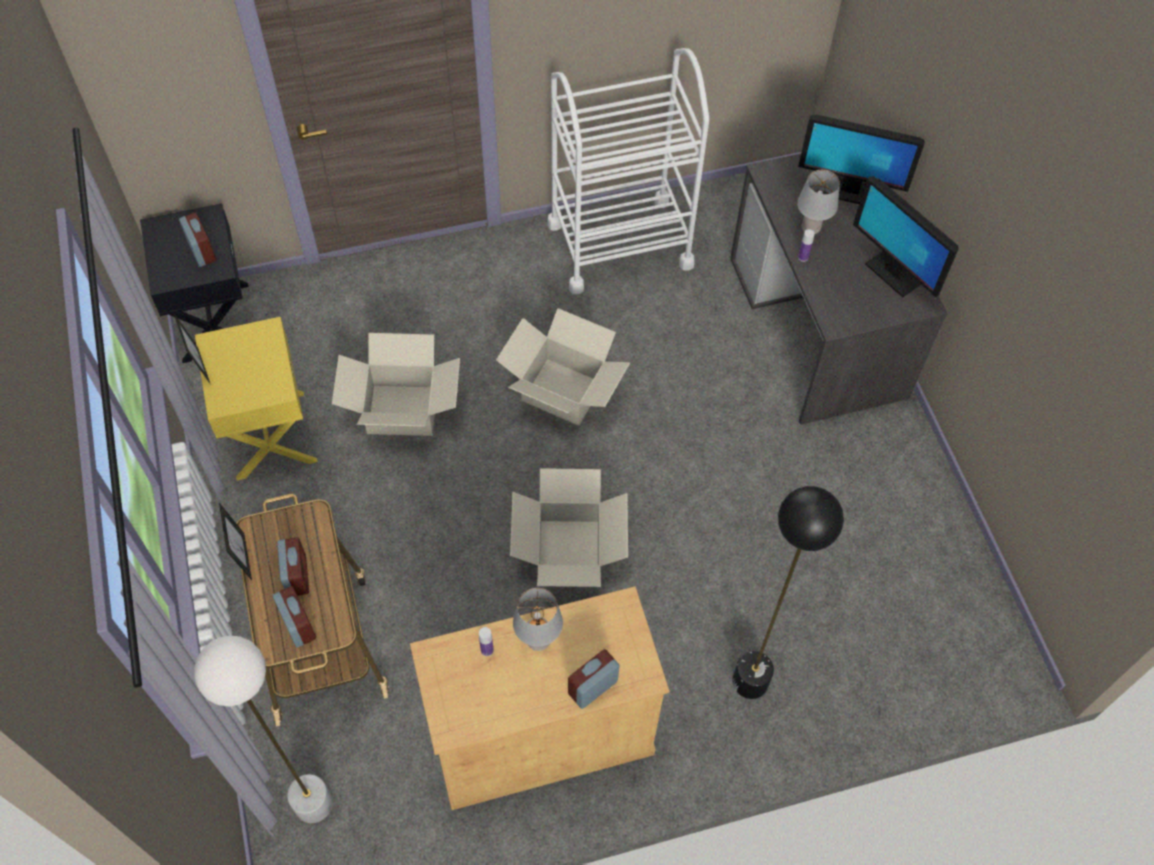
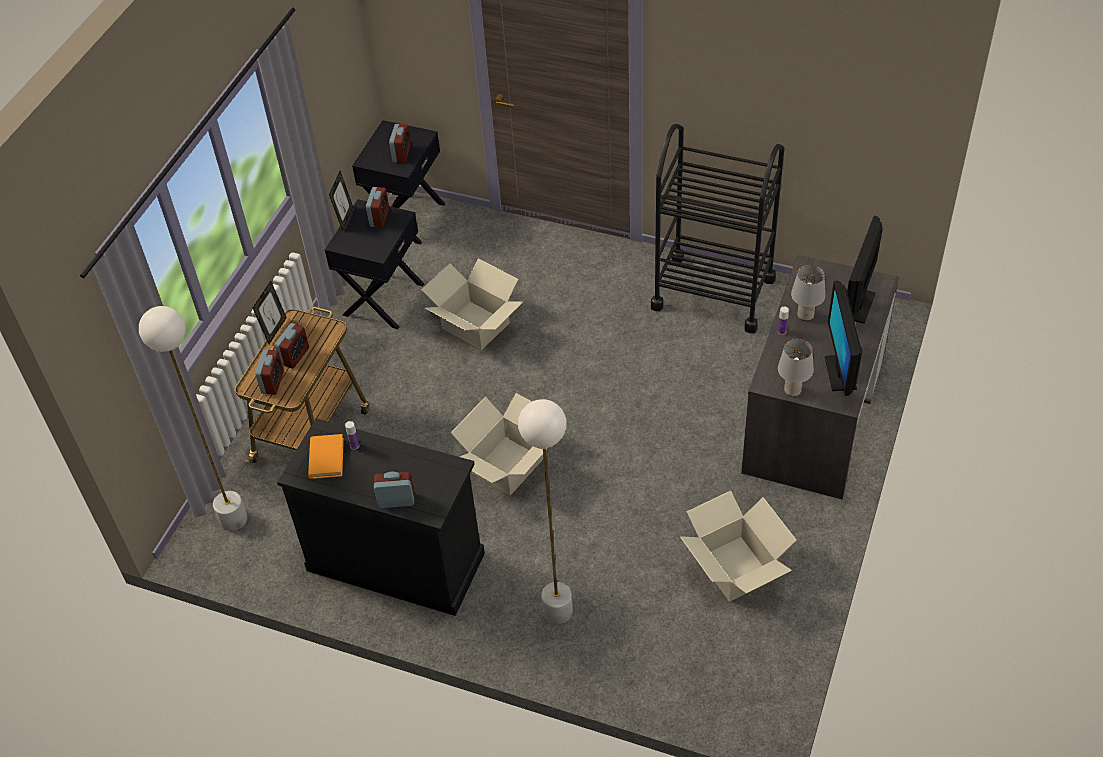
camera: 40 degrees right, 10 degrees down
(243, 345) = (379, 218): none -> alarm clock
(269, 435) = (382, 299): yellow nightstand -> black nightstand
(467, 686) = (326, 458): none -> orange book
(537, 641) = (388, 457): grey table lamp -> grey table lamp (792, 390)
(541, 734) = (396, 561): beige cabinet -> black cabinet
(562, 392) = (589, 367): cardboard box -> cardboard box (734, 569)
(619, 244) = (713, 293): white cart -> black cart
(750, 681) = (558, 611): black floor lamp -> white floor lamp
(849, 191) = (858, 305): monitor -> monitor turned 60 degrees clockwise

